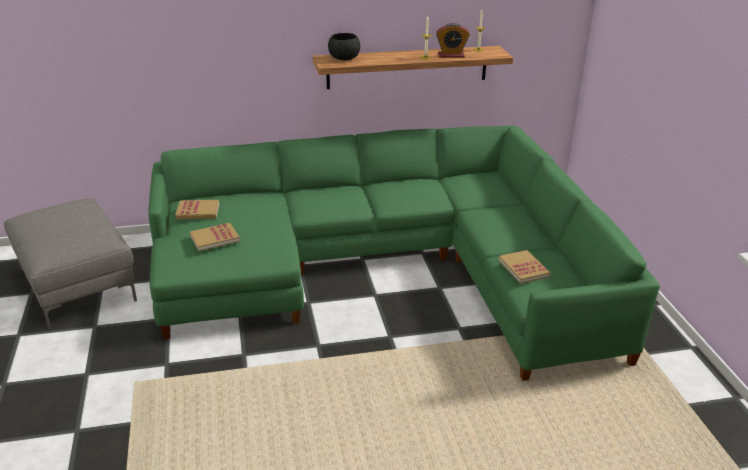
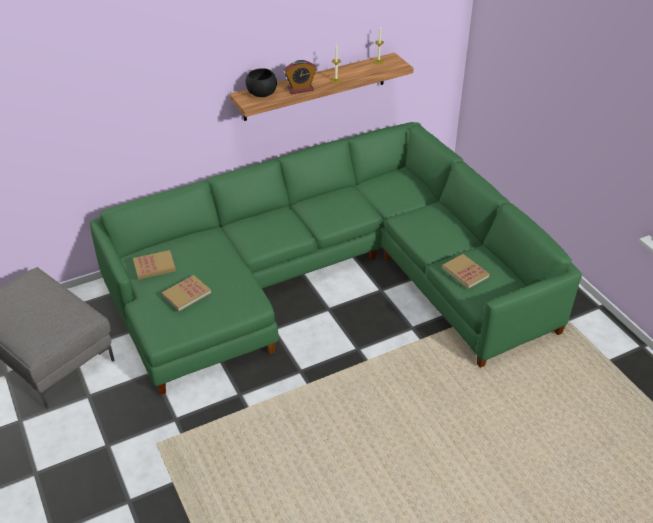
camera: 15 degrees left, 10 degrees up
(451, 55) = (357, 74): alarm clock -> alarm clock (300, 89)

